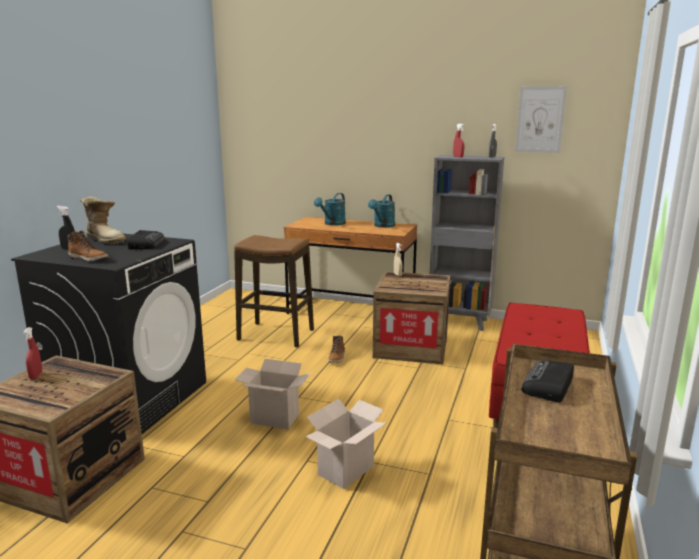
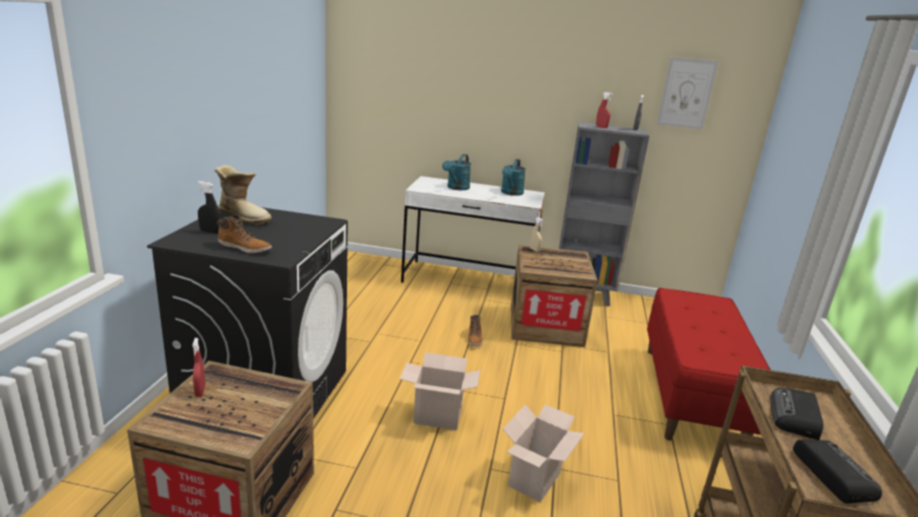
camera: 10 degrees left, 5 degrees up
(146, 244) = (297, 225): radio -> radio (832, 474)
(275, 335) = (399, 310): stool -> none
(351, 312) = (468, 281): brown desk -> white desk

